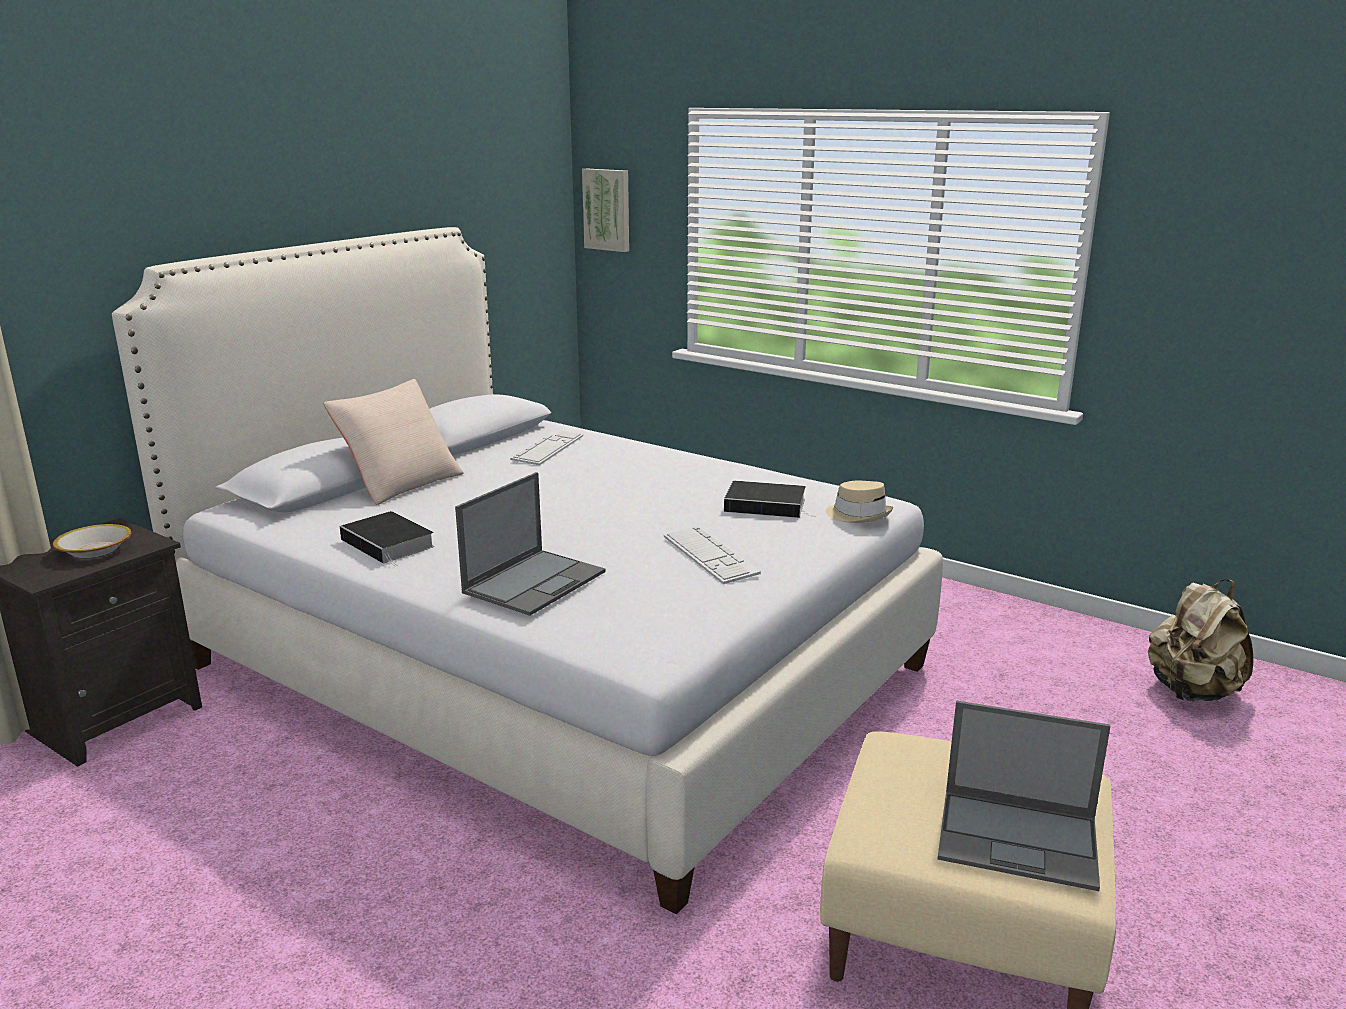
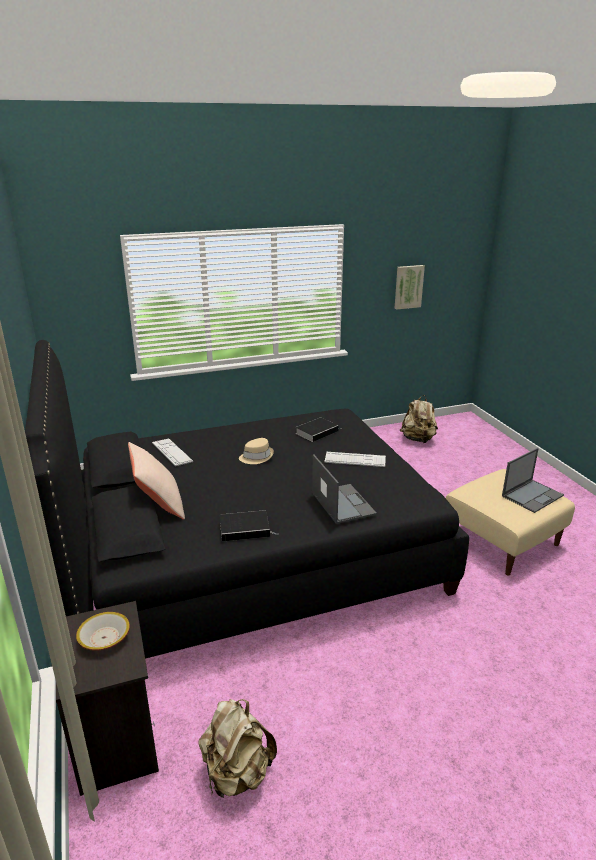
camera: 55 degrees left, 5 degrees up
(91, 827) = (237, 773): none -> beige backpack
(552, 665) = (249, 557): white bed -> black bed
(608, 209) = (62, 303): picture -> picture (408, 286)
(858, 514) = (349, 420): beige hat -> beige hat (256, 457)

